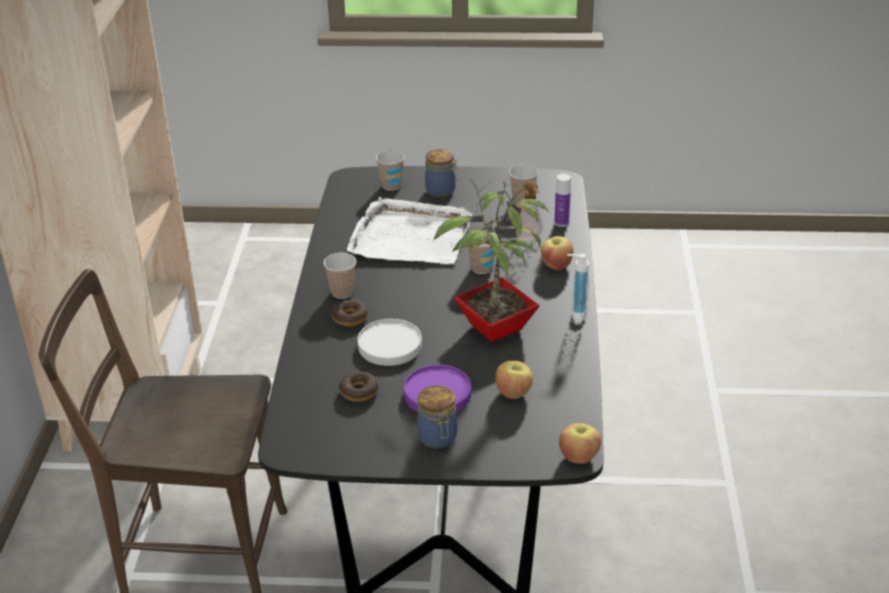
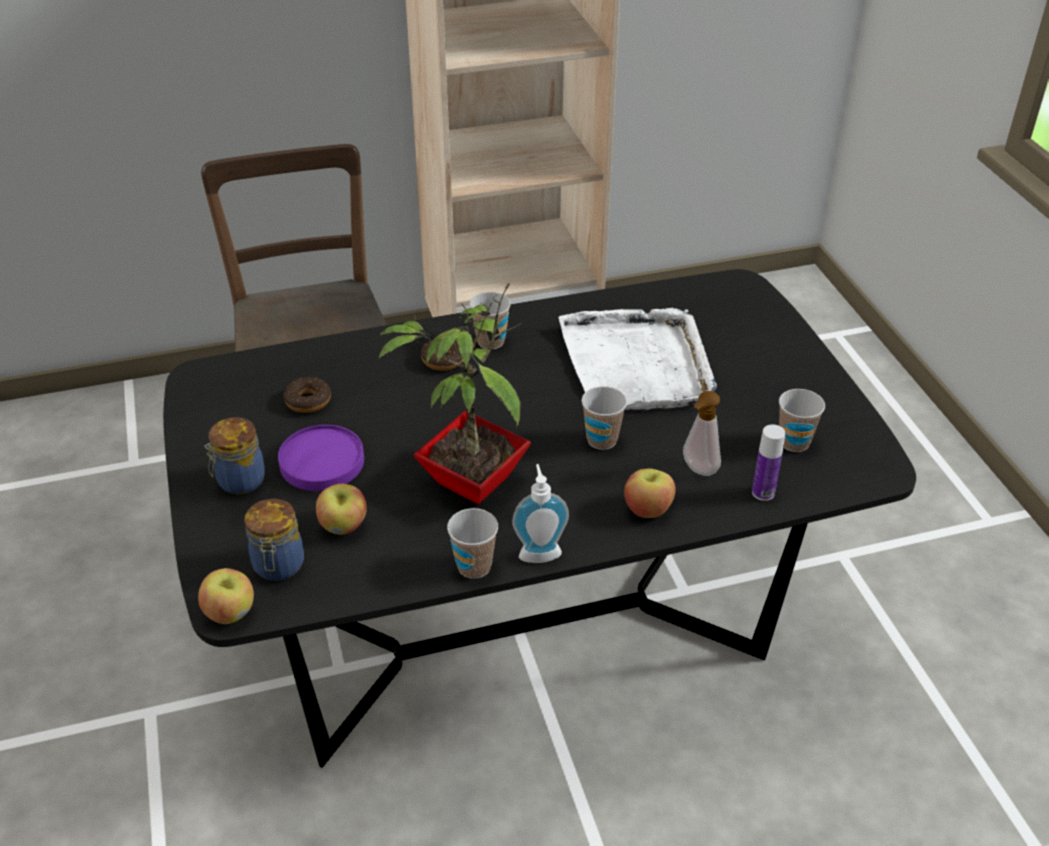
camera: 70 degrees right, 5 degrees up
(389, 346) = (401, 402): white plate -> none
(391, 185) = (746, 320): cup -> cup (474, 566)
(442, 191) = (764, 364): jar -> jar (278, 566)

